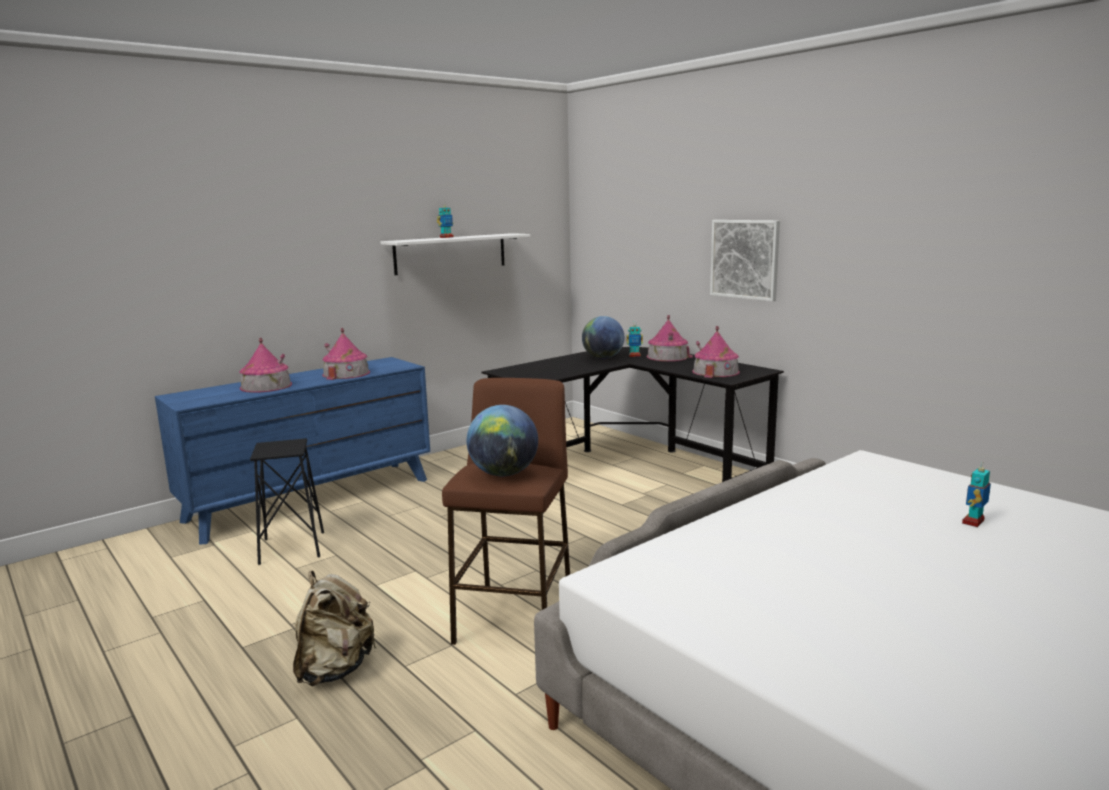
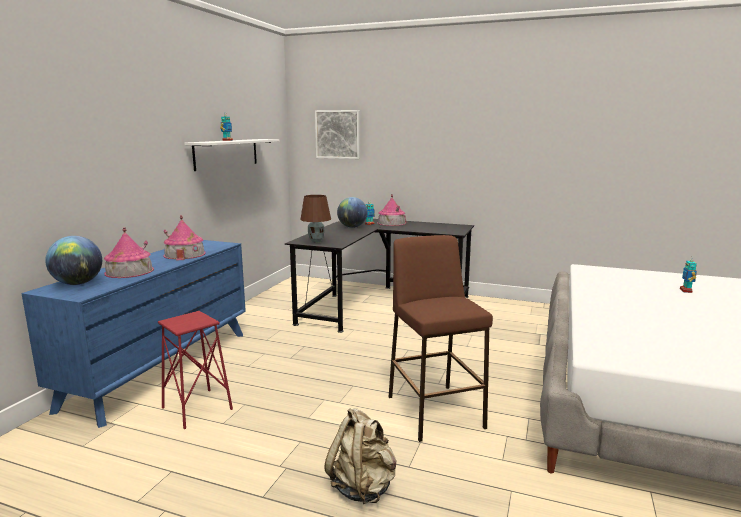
camera: 30 degrees left, 0 degrees up
(292, 548) = (197, 408): black stool -> red stool
(503, 474) = (450, 305): globe -> globe (78, 283)
(520, 373) = (316, 241): none -> brown table lamp
(715, 371) = (439, 229): toy house -> none
(745, 259) = (442, 155): picture -> picture (338, 134)

